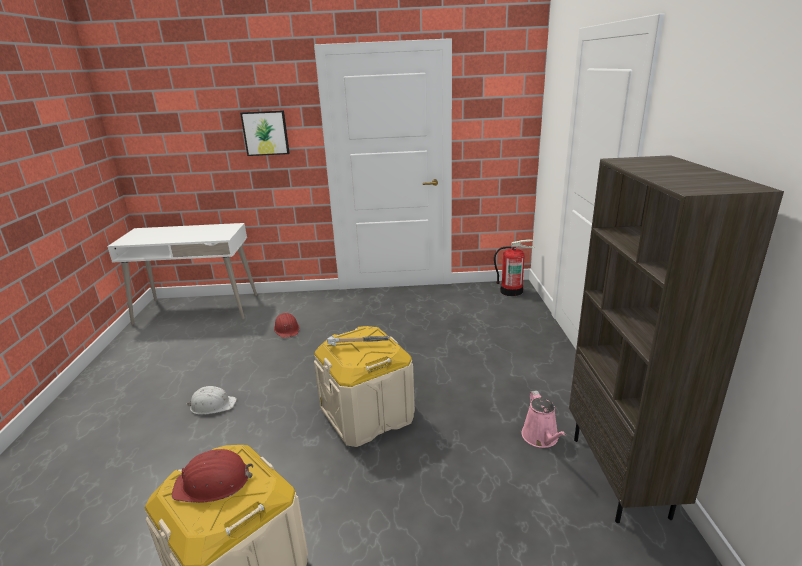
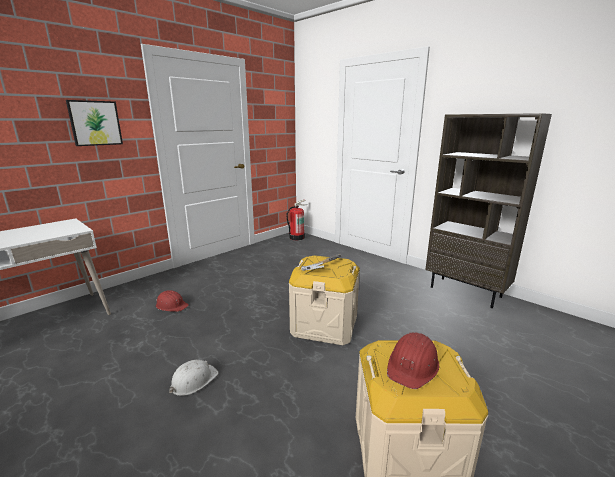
camera: 45 degrees left, 5 degrees down
(541, 438) = (419, 292): pink watering can -> none

